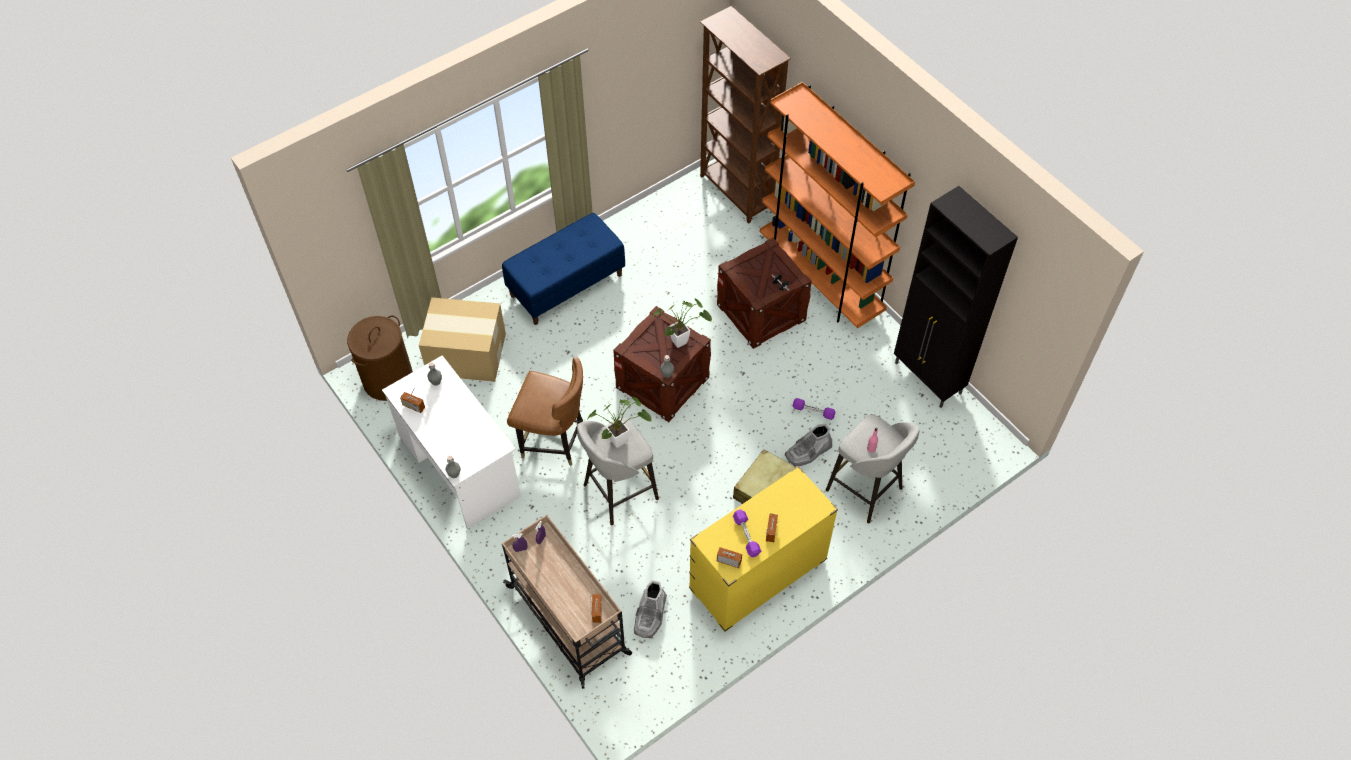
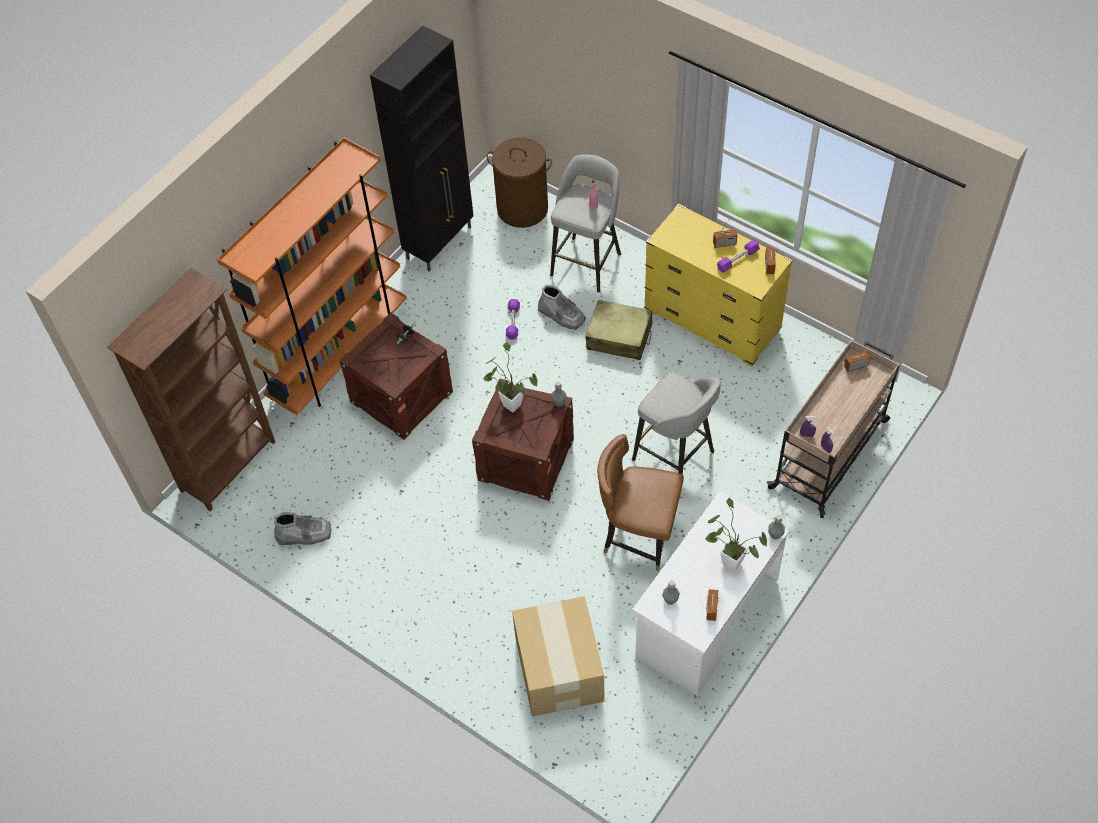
camera: 105 degrees left, 0 degrees up
(388, 380) = (627, 742): brown laundry basket -> brown laundry basket (522, 208)
(554, 440) = (638, 536): brown chair -> brown chair turned 75 degrees counterclockwise
(566, 284) = (422, 599): blue bench -> none
(621, 439) = (669, 398): potted plant -> potted plant (728, 560)
(650, 615) = (791, 391): grey boot -> grey boot (304, 534)

